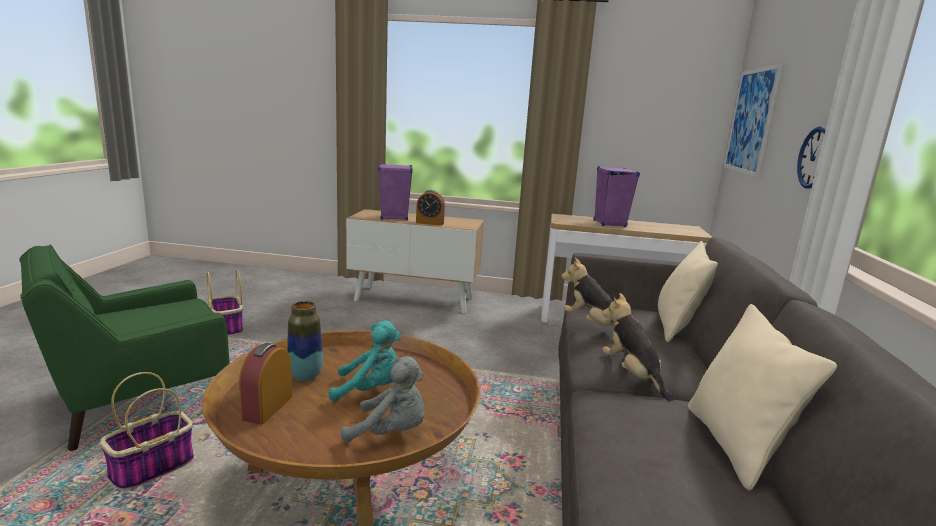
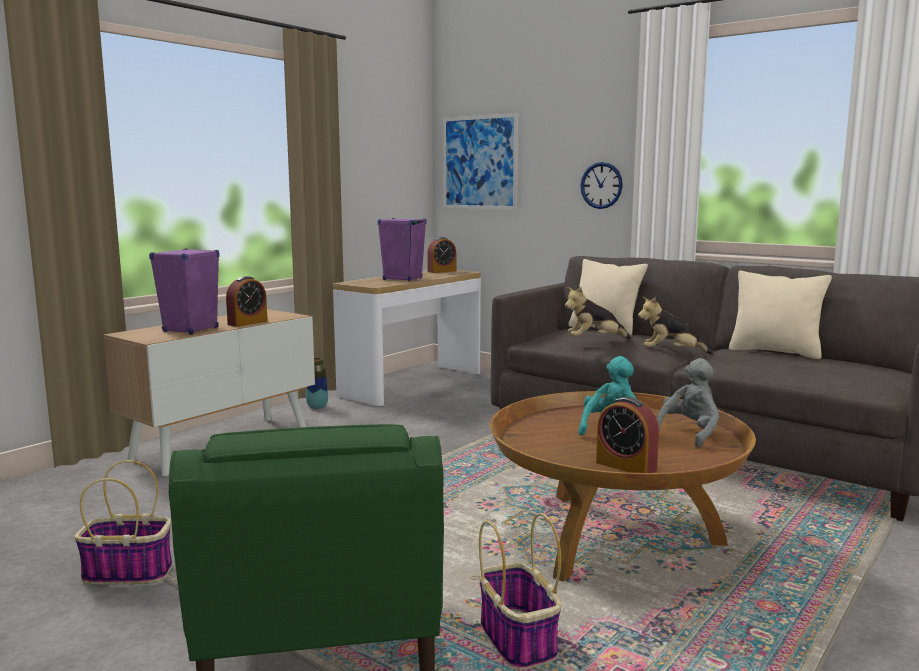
camera: 60 degrees left, 5 degrees down
(305, 376) = (567, 449): vase -> vase (317, 407)
(680, 228) = (442, 271): none -> alarm clock

